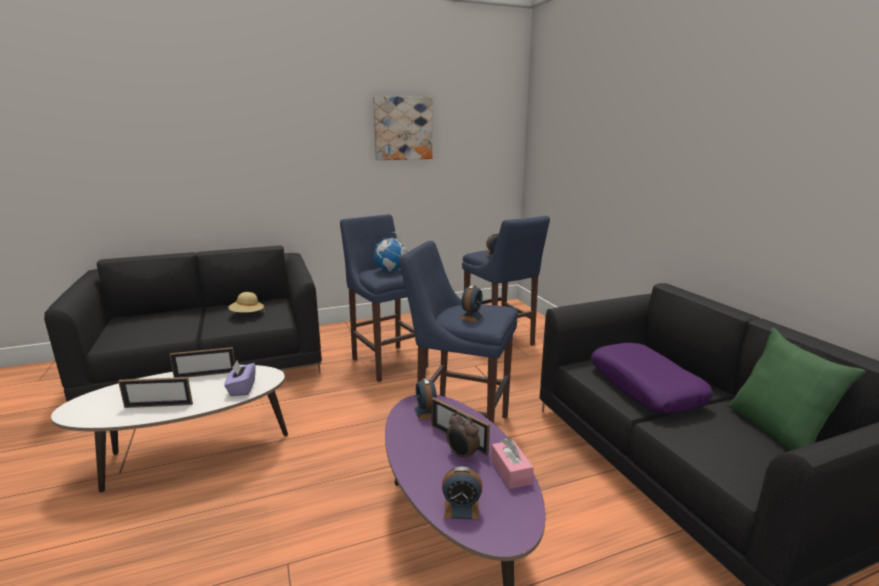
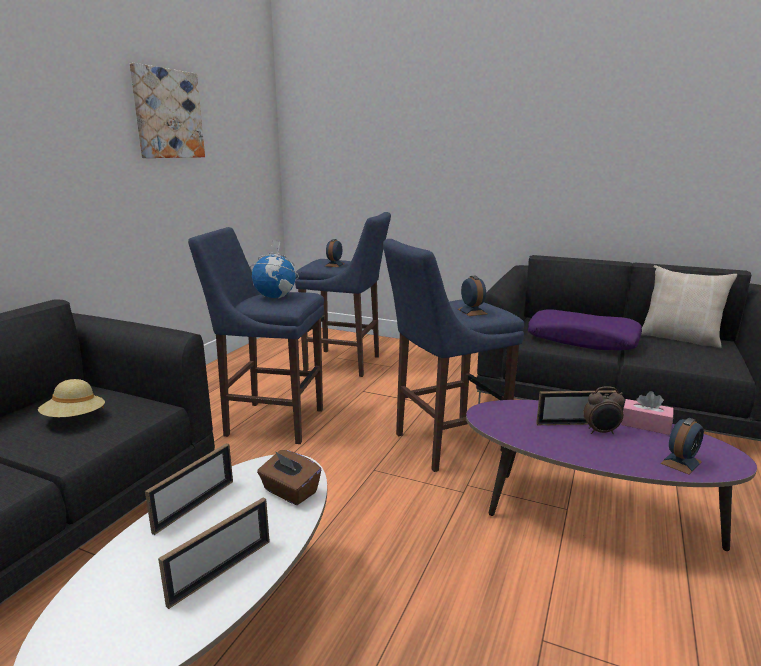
camera: 45 degrees left, 0 degrees up
(242, 388) = (290, 492): purple tissue box -> brown tissue box
(426, 412) = (508, 418): alarm clock -> none
(777, 431) = (680, 338): green pillow -> beige pillow

